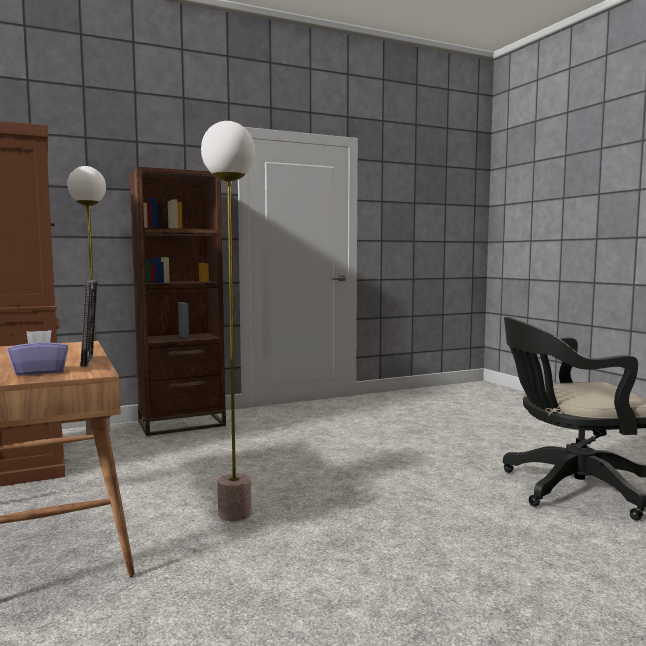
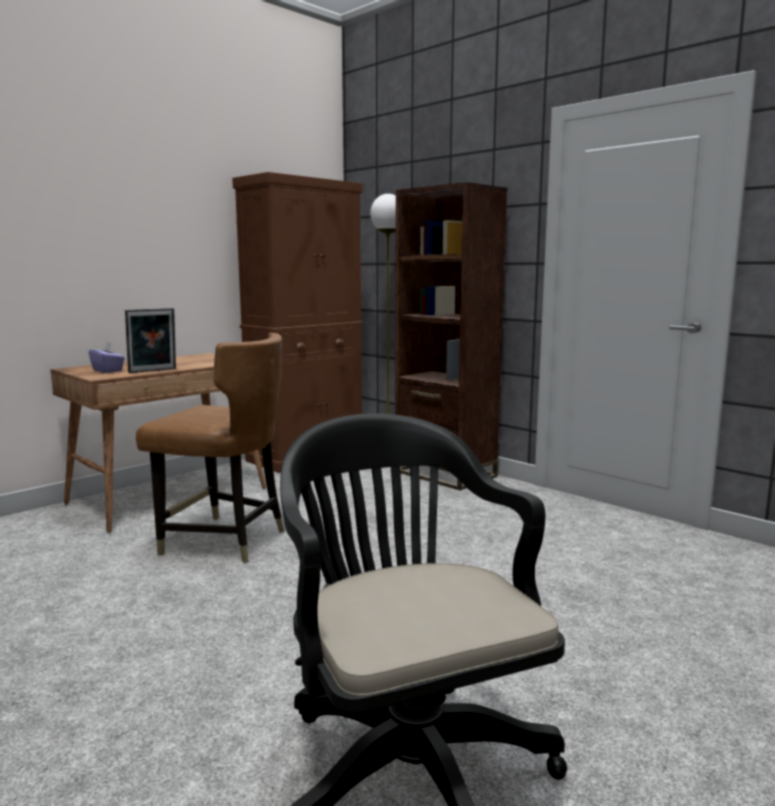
camera: 70 degrees right, 5 degrees up
(235, 513) = (225, 541): floor lamp -> brown chair

